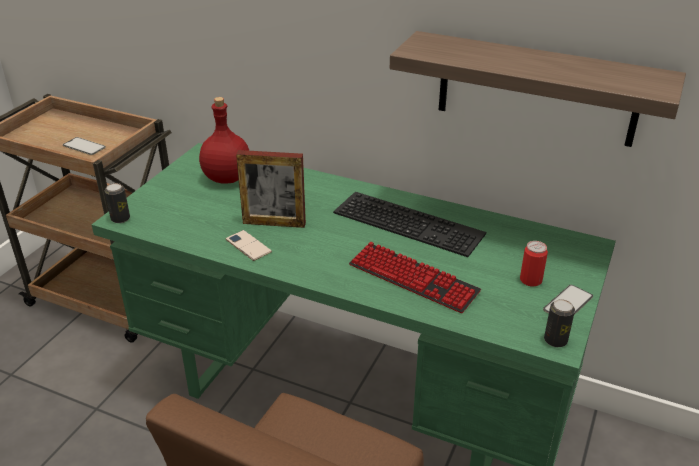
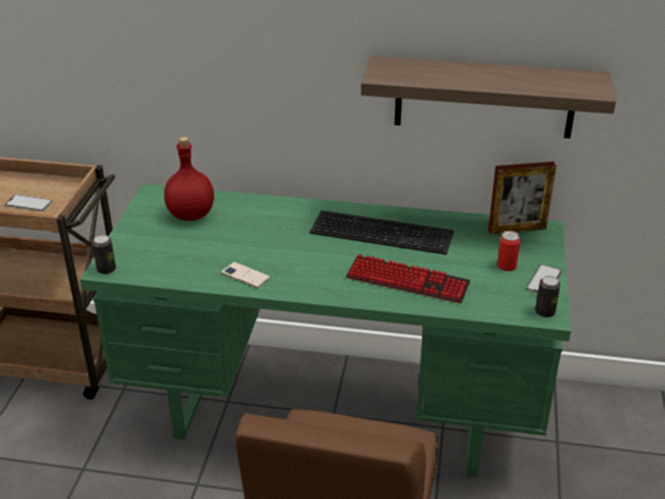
camera: 15 degrees left, 0 degrees up
(274, 223) = (259, 251): picture frame -> picture frame (517, 229)

